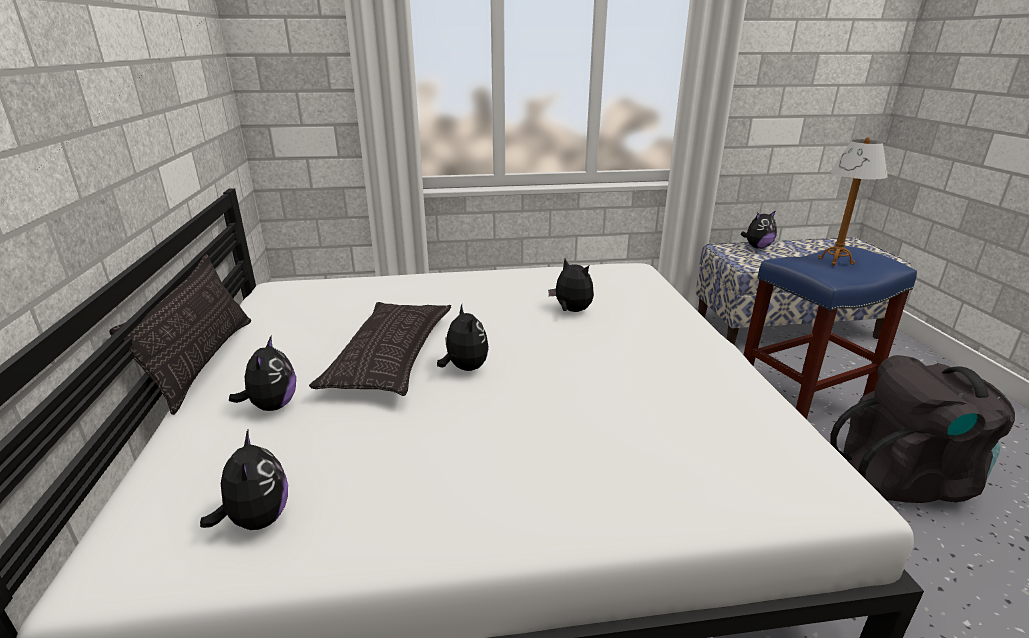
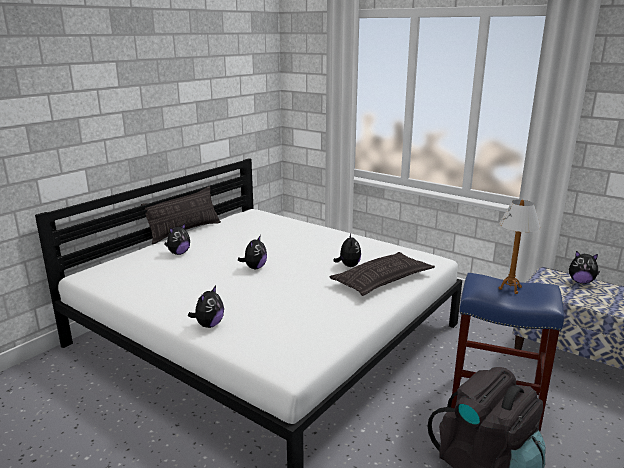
camera: 45 degrees right, 5 degrees down
(257, 519) = (126, 280): plush toy -> plush toy (209, 325)
(391, 355) = (240, 253): pillow -> pillow (382, 280)

